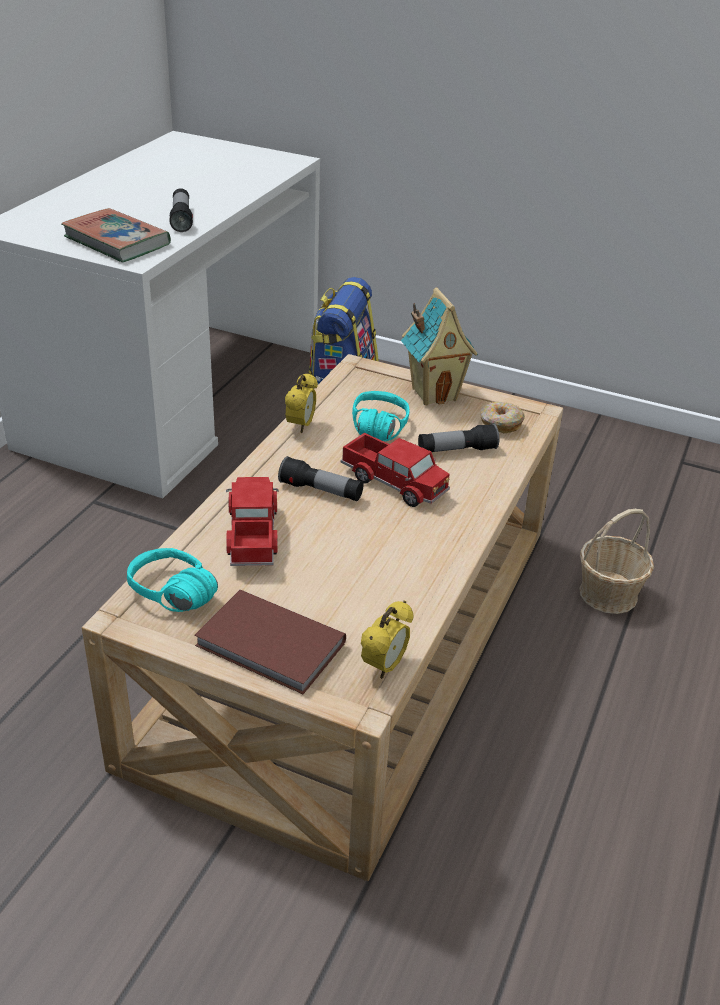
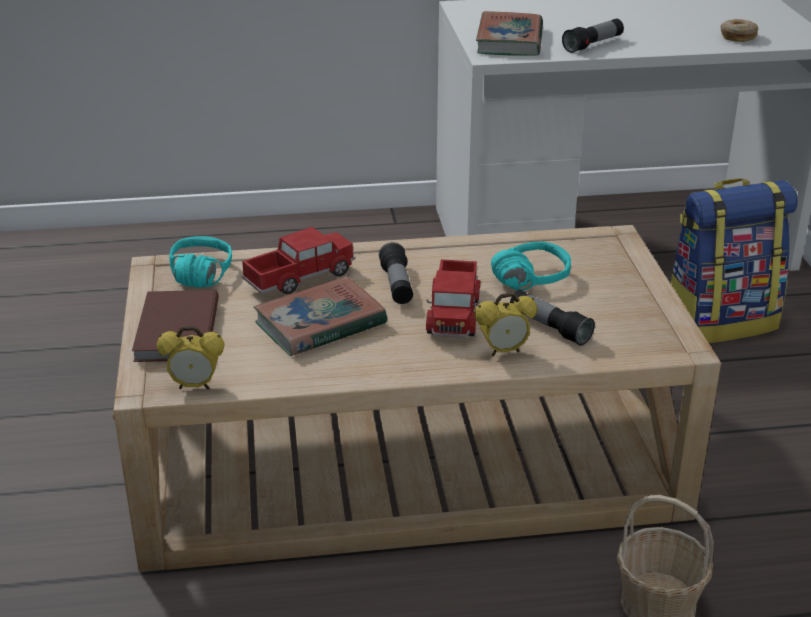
camera: 60 degrees right, 5 degrees down
(301, 426) = (477, 244): alarm clock -> alarm clock (503, 351)
(342, 555) = (320, 324): none -> book
(434, 393) = (629, 285): toy house -> none
(500, 423) = (629, 335): donut -> donut (737, 36)

